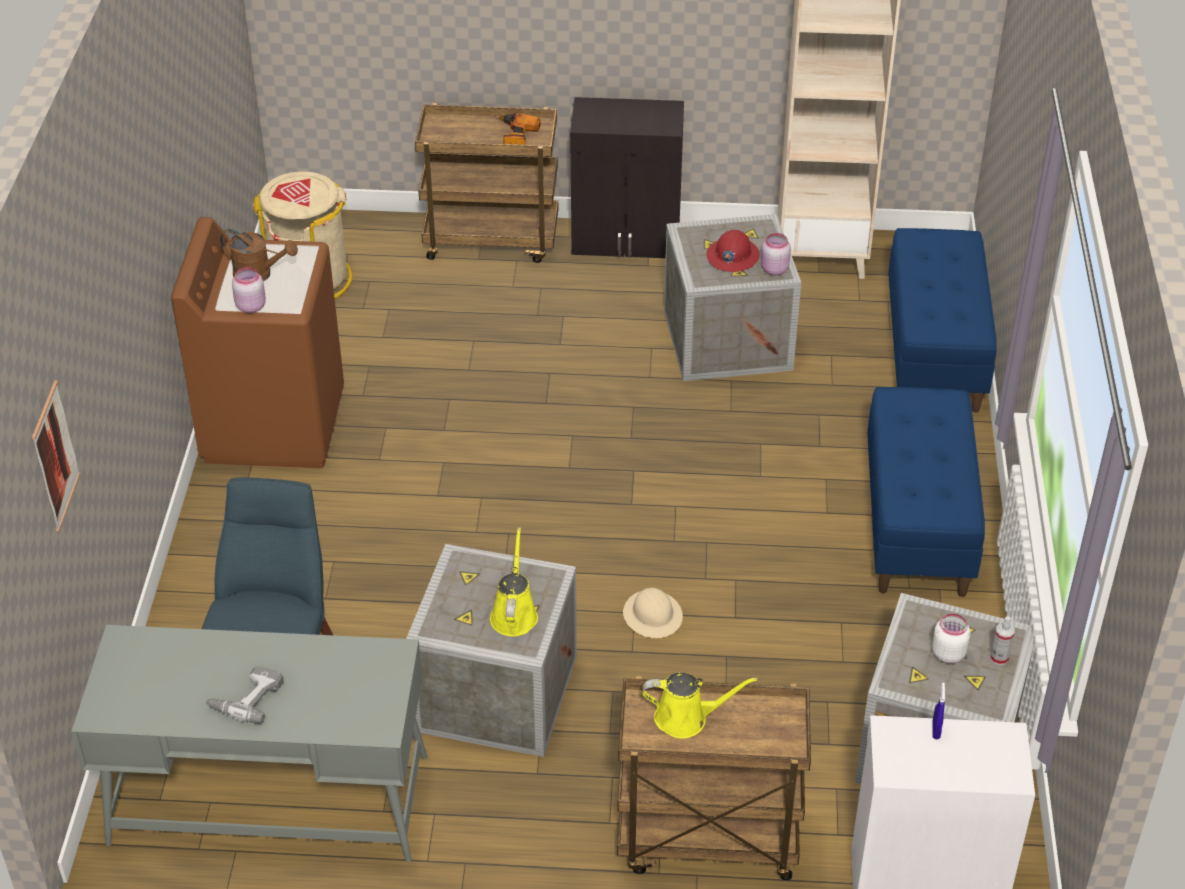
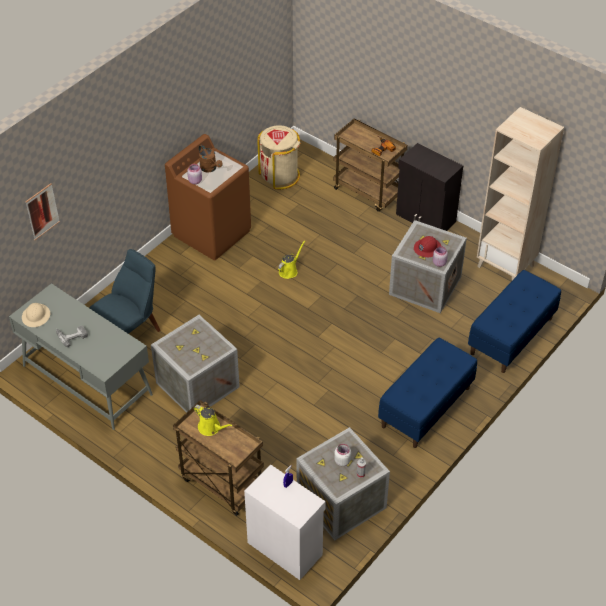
camera: 35 degrees right, 5 degrees up
(514, 614) = (197, 355): yellow watering can -> yellow watering can (289, 270)
(653, 615) = (283, 387): beige hard hat -> beige hard hat (36, 316)

